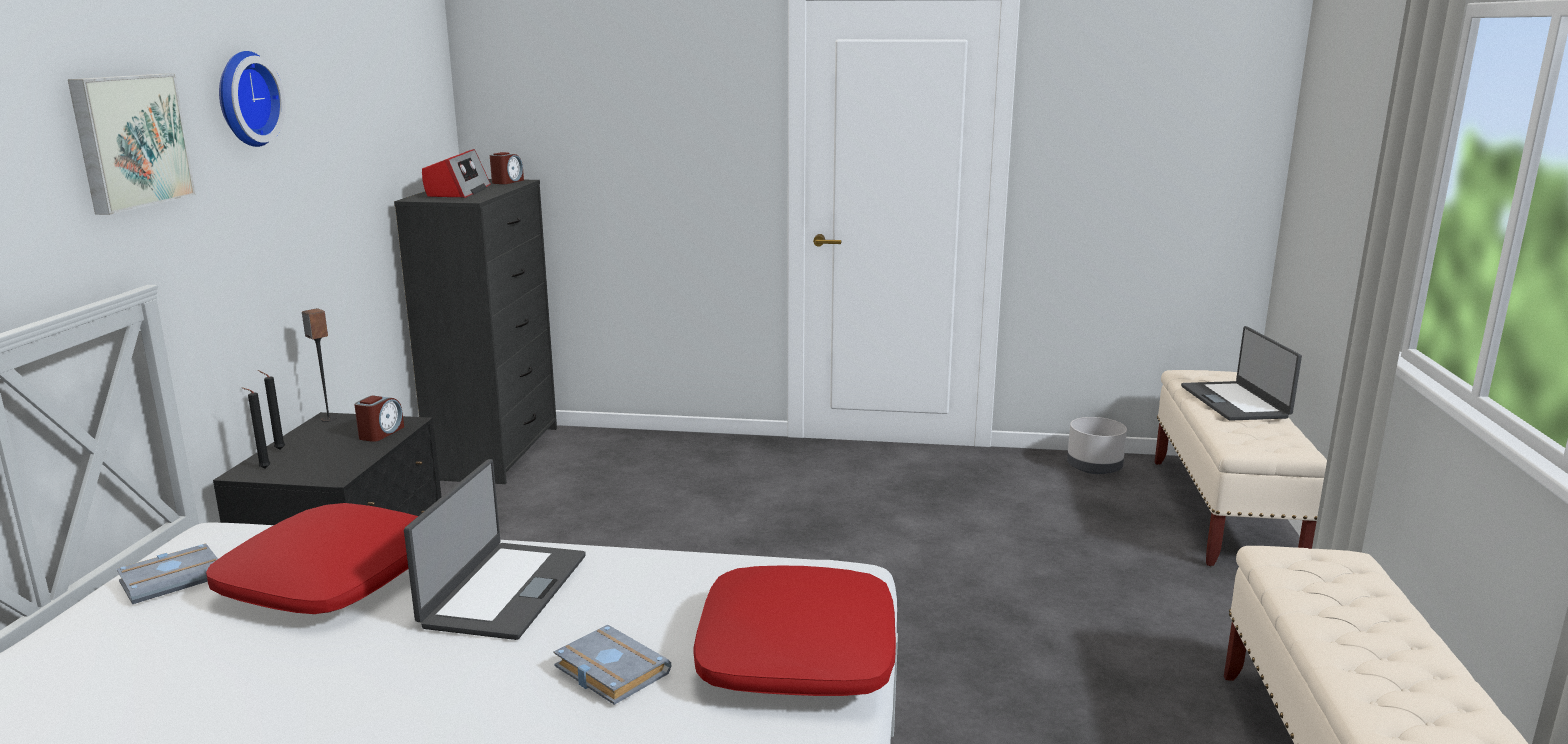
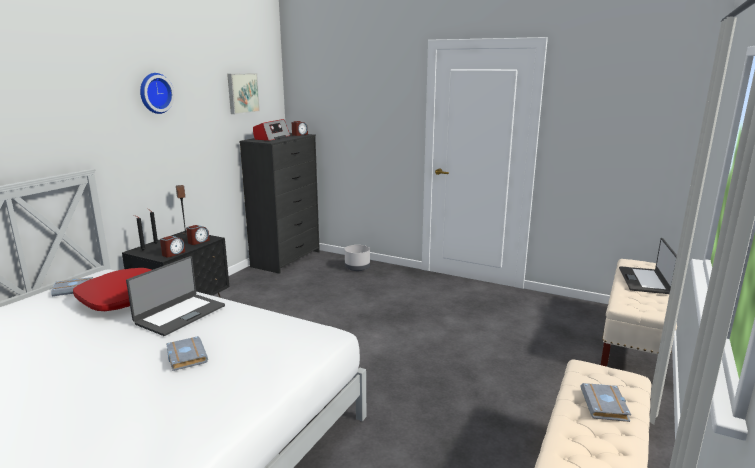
camera: 20 degrees right, 0 degrees up
(129, 141) = (90, 109): picture -> picture (242, 93)
(349, 466) = (173, 253): none -> alarm clock
(795, 653) = (268, 365): red pillow -> none
(1095, 467) = (574, 307): grey planter -> grey planter (357, 268)
(1361, 610) = (606, 406): none -> grey book

